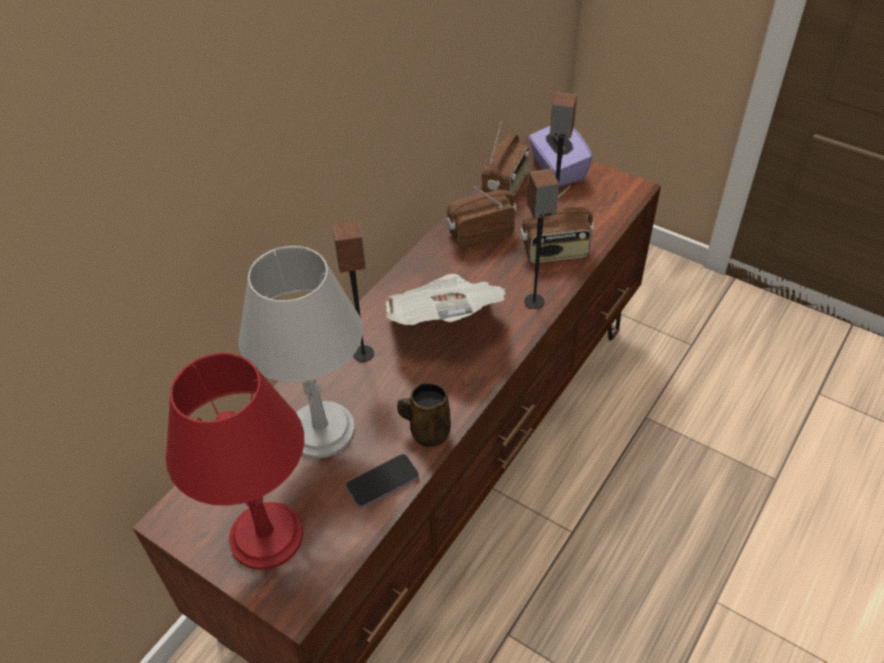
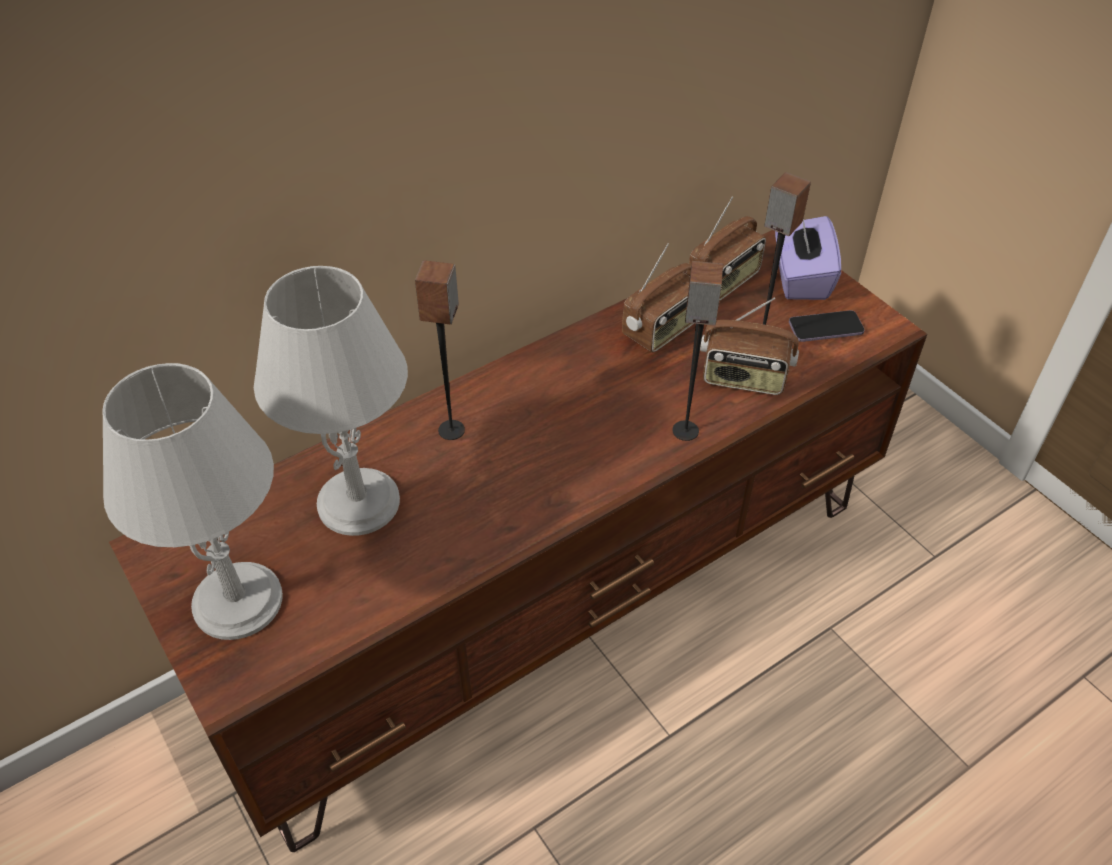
camera: 20 degrees right, 0 degrees up
(267, 536) = (238, 602): red table lamp -> grey table lamp
(382, 482) = (394, 586): phone -> phone (825, 328)
(427, 432) = (476, 545): brown mug -> none
(444, 321) = (565, 421): newspaper -> none
(480, 234) = (662, 330): radio -> radio turned 135 degrees clockwise

